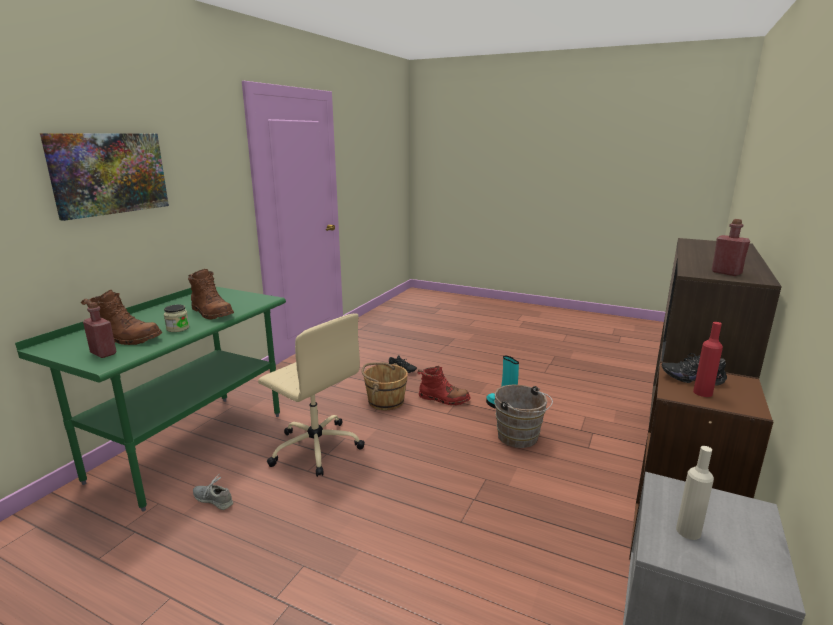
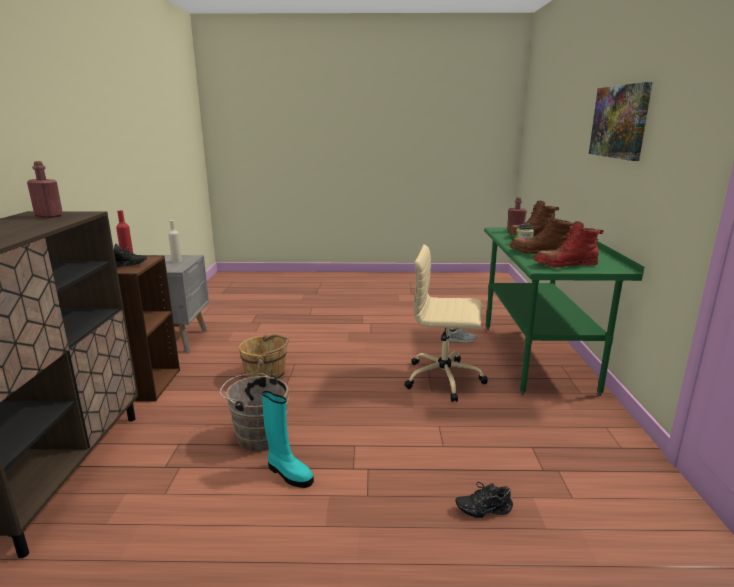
camera: 155 degrees right, 0 degrees up
(385, 401) = (442, 442): brown bucket -> brown bucket (266, 375)
(443, 399) = (373, 467): red boot -> red boot (565, 265)

